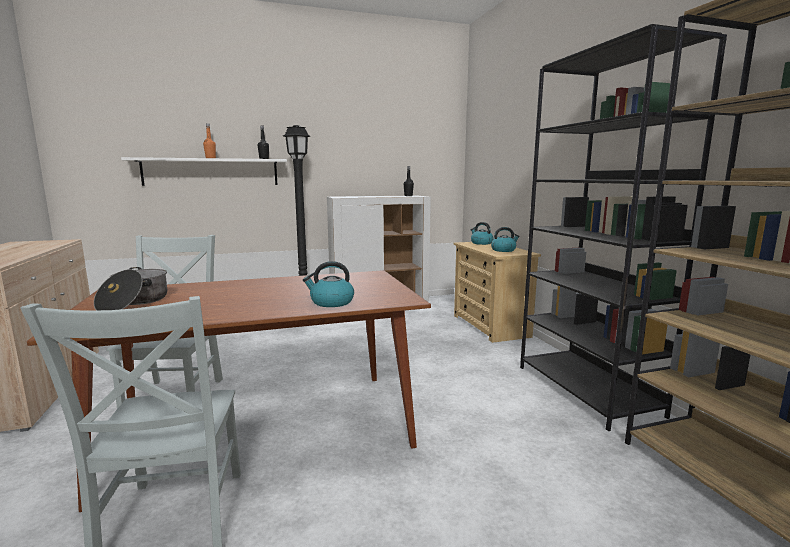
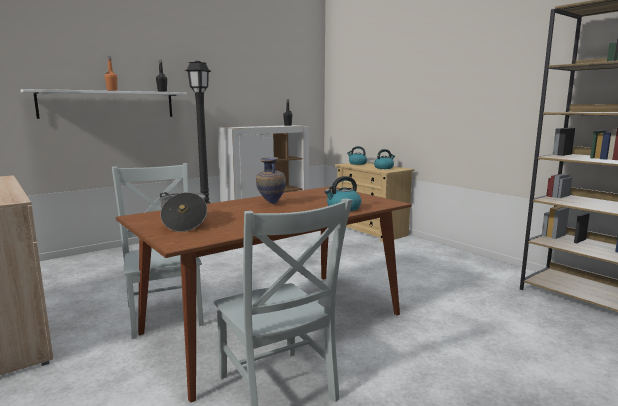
camera: 20 degrees left, 0 degrees up
(267, 288) = (270, 204): none -> vase
(587, 390) = (473, 264): black bookcase -> none

